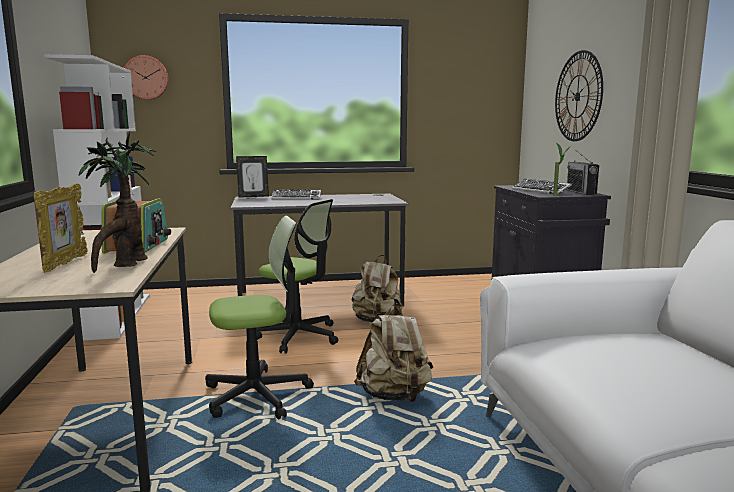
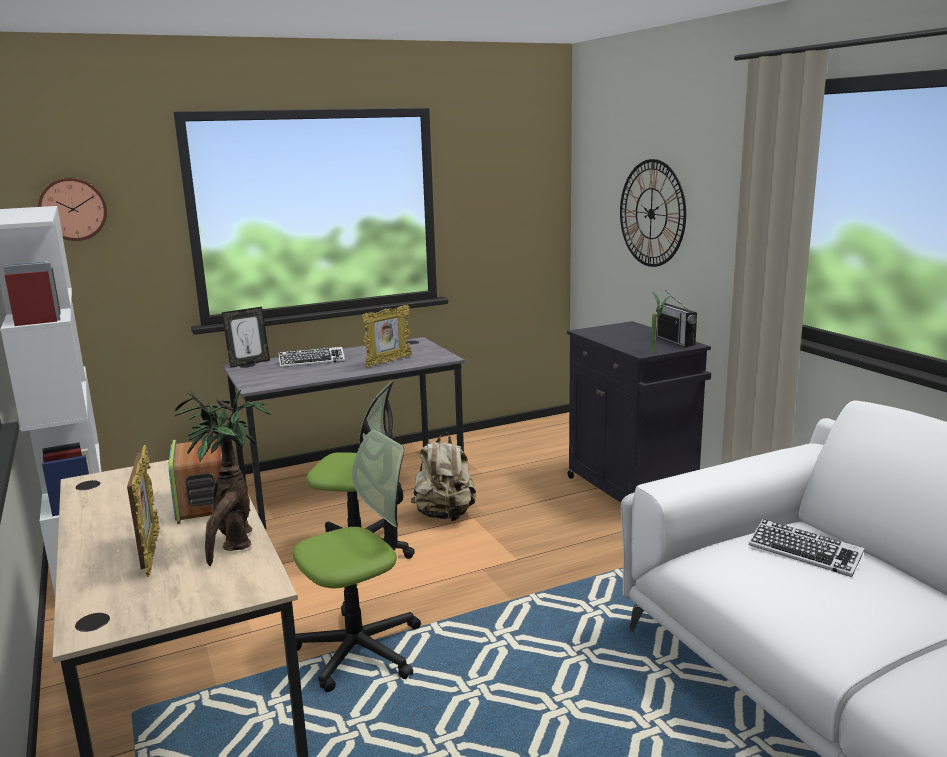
camera: 15 degrees left, 5 degrees up
(350, 201) = (388, 362): none -> picture frame
(394, 396) = (519, 622): beige backpack -> none
(540, 191) = (630, 341): keyboard -> keyboard (804, 553)

